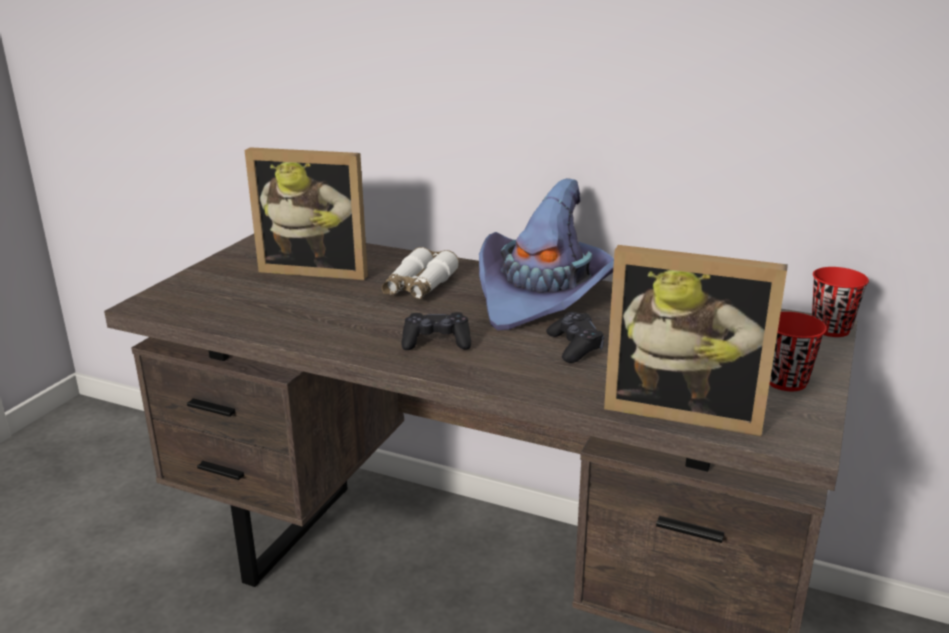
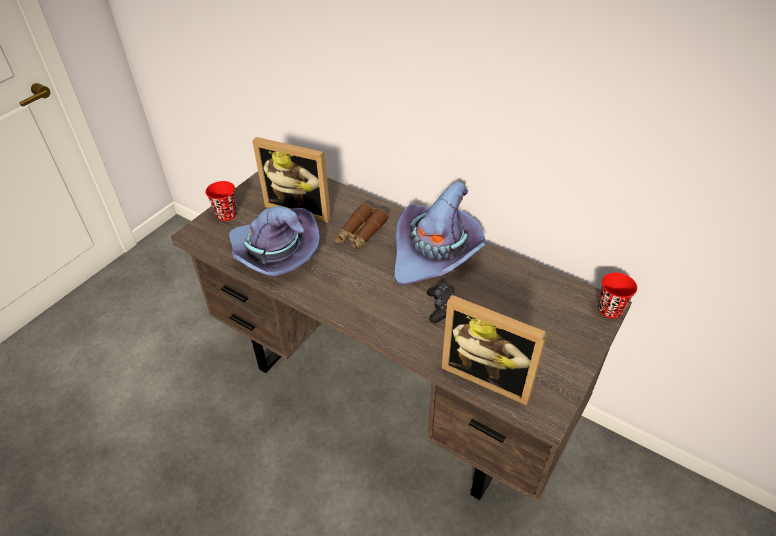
camera: 10 degrees right, 20 degrees up
(285, 315) = (274, 254): none -> purple hat
(419, 286) = (360, 233): white binoculars -> brown binoculars
(436, 342) = (358, 292): black game controller -> none
(785, 381) = (560, 357): red cup -> red cup (226, 214)

